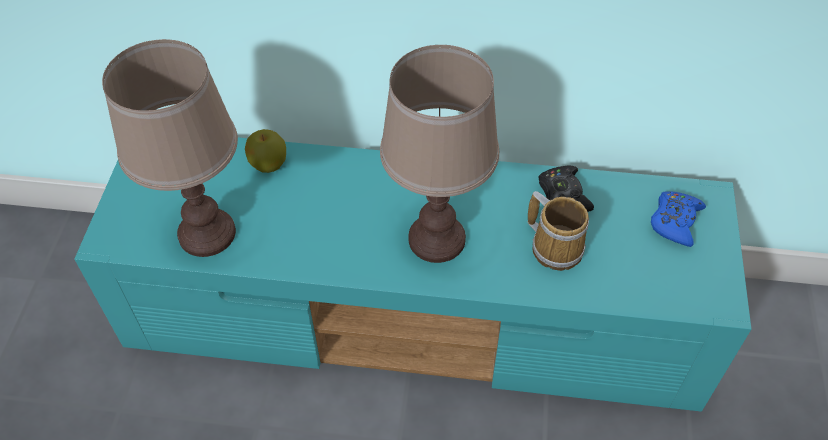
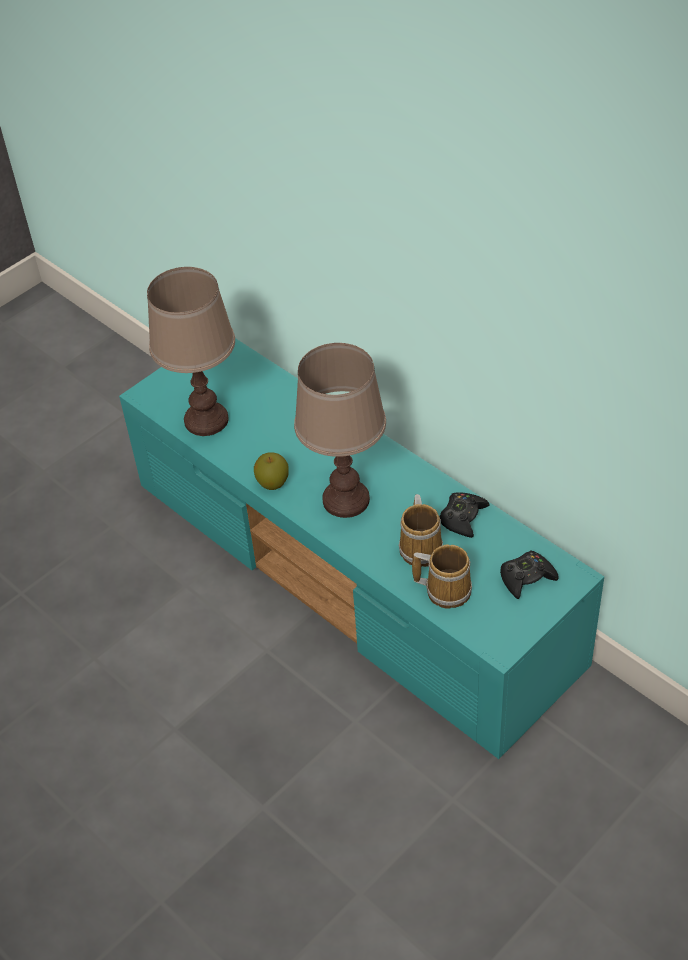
camera: 40 degrees right, 5 degrees down
(268, 164) = (283, 394): apple -> apple (273, 482)
(618, 275) = (445, 589): none -> mug
(675, 221) = (526, 578): blue game controller -> black game controller

